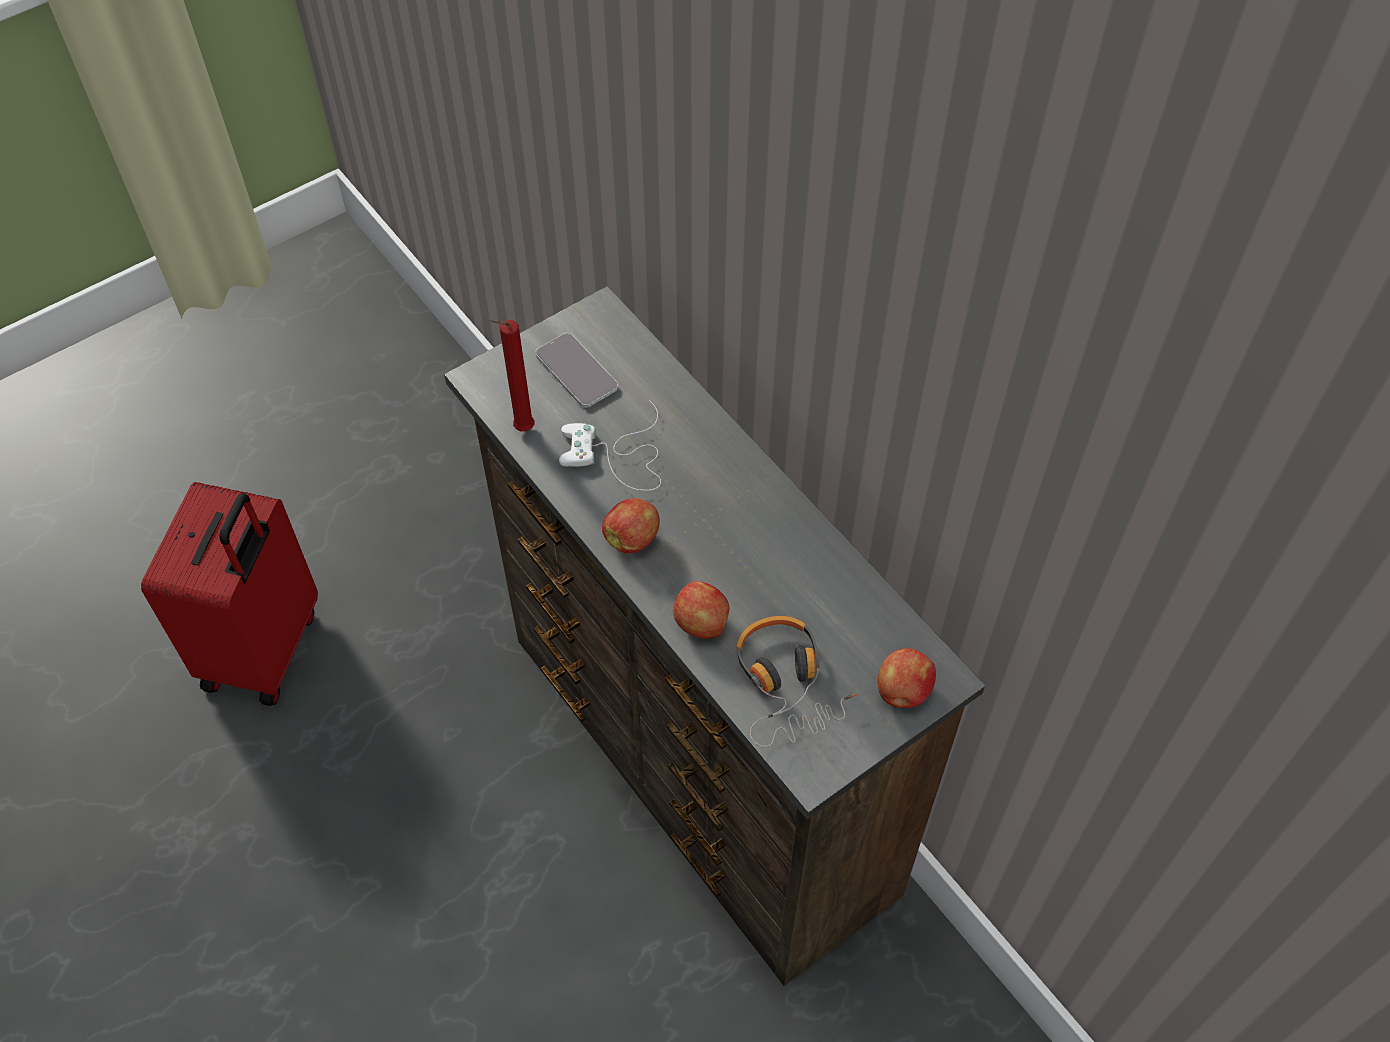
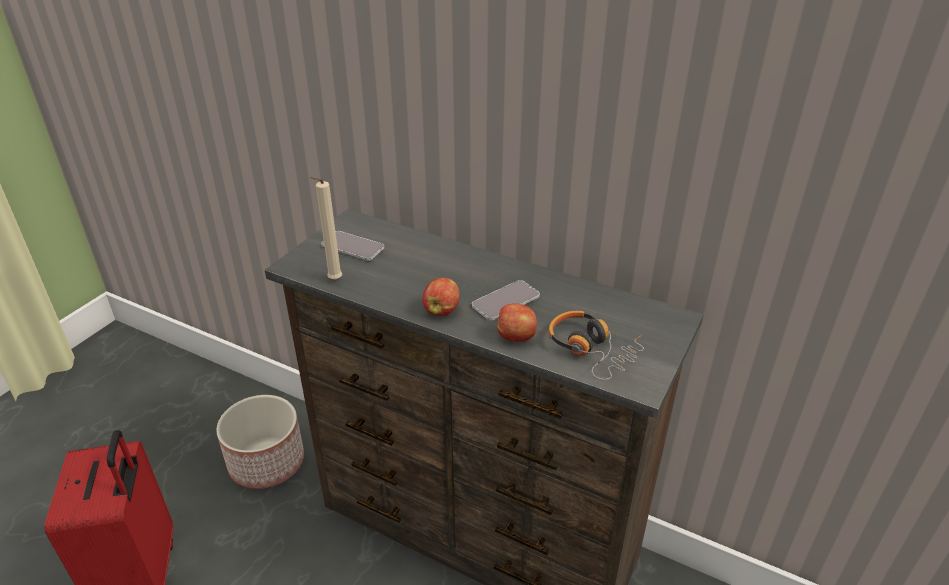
camera: 25 degrees left, 20 degrees down
(470, 541) = (267, 461): none -> planter
(521, 429) = (333, 281): red candle -> beige candle
(618, 455) = (405, 276): white game controller -> none
(725, 555) = (505, 301): none -> phone
(902, 692) = (661, 331): apple -> none

